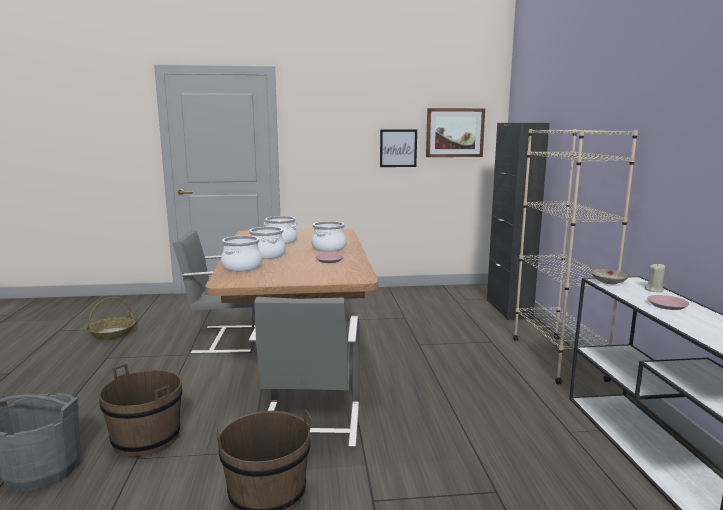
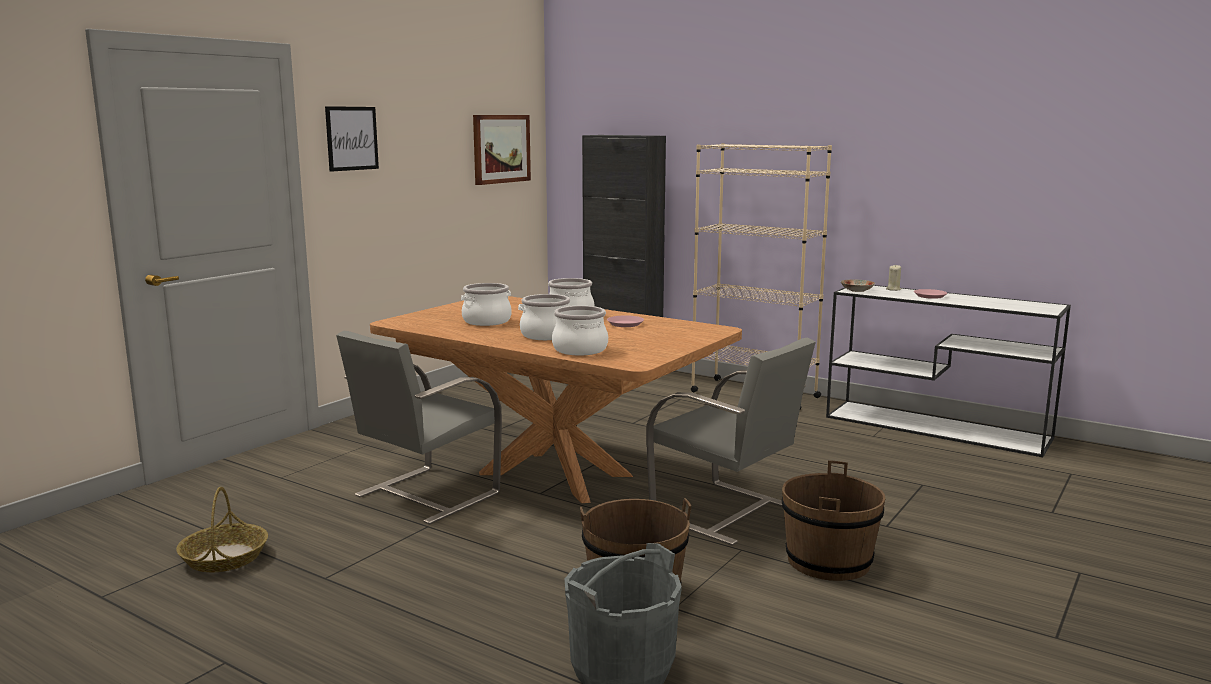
camera: 50 degrees left, 0 degrees up
(398, 148) = (446, 174): picture -> picture (352, 138)

